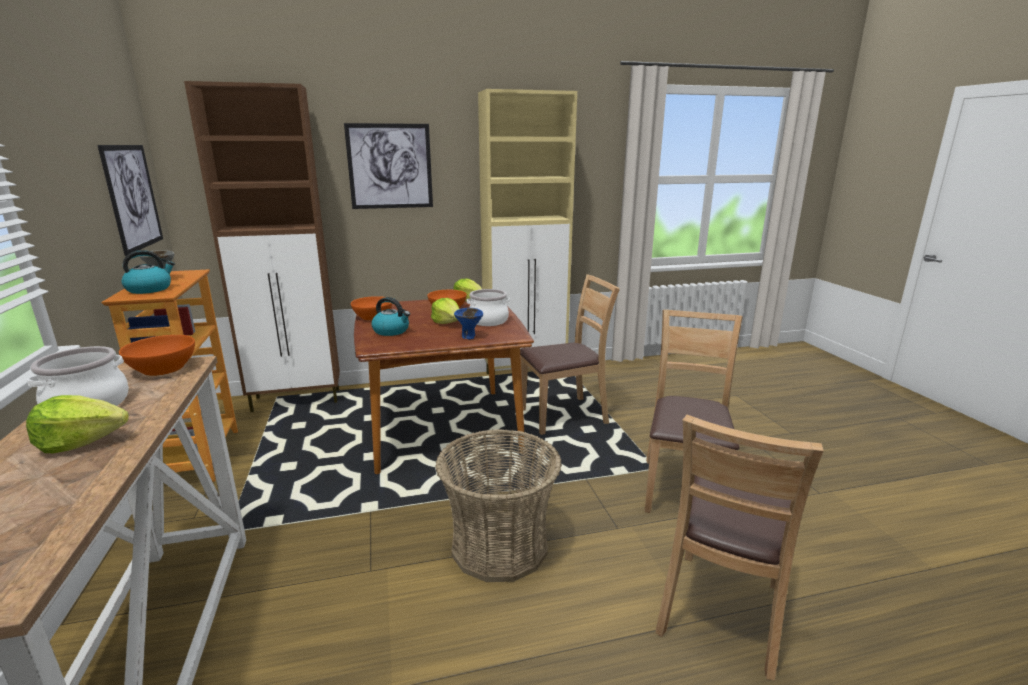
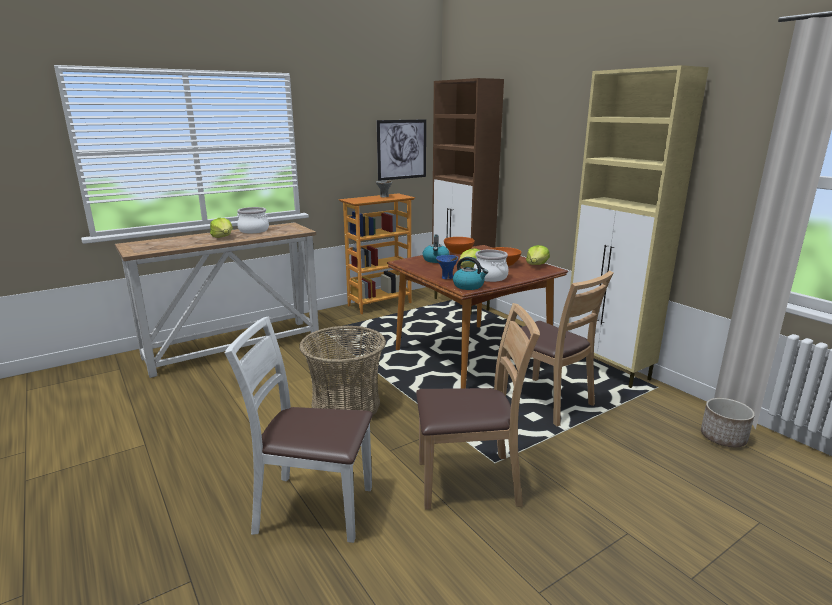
camera: 70 degrees right, 0 degrees up
(150, 289) = (364, 199): kettle -> kettle (469, 286)
(163, 369) = (294, 229): orange bowl -> none
(390, 166) = (546, 140): picture -> none
(645, 372) = (723, 438): none -> planter
(721, 611) = (313, 508): brown chair -> white chair

